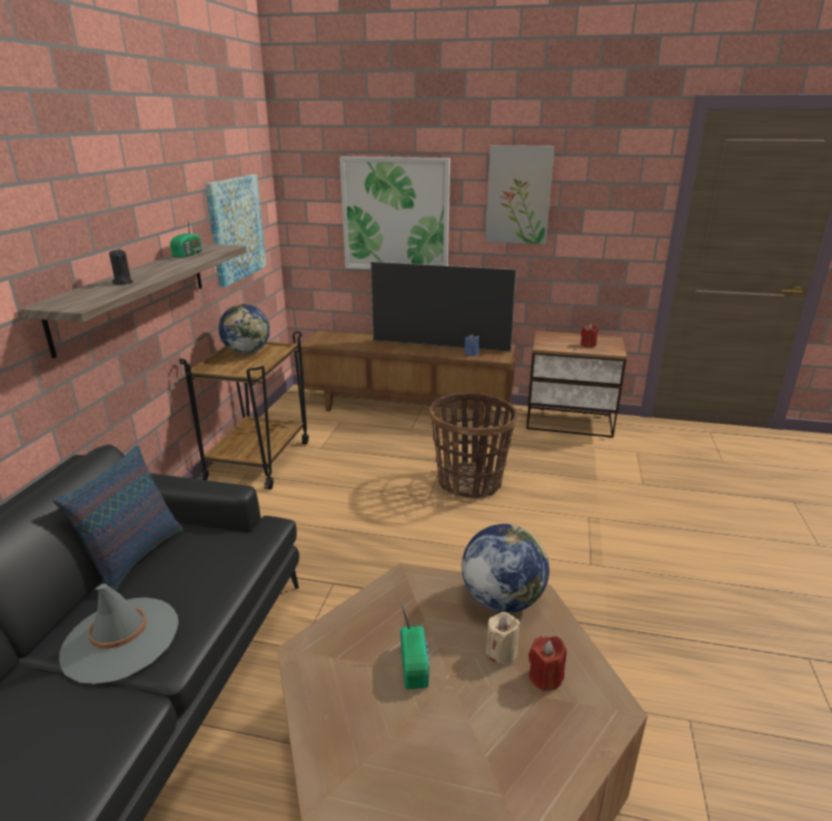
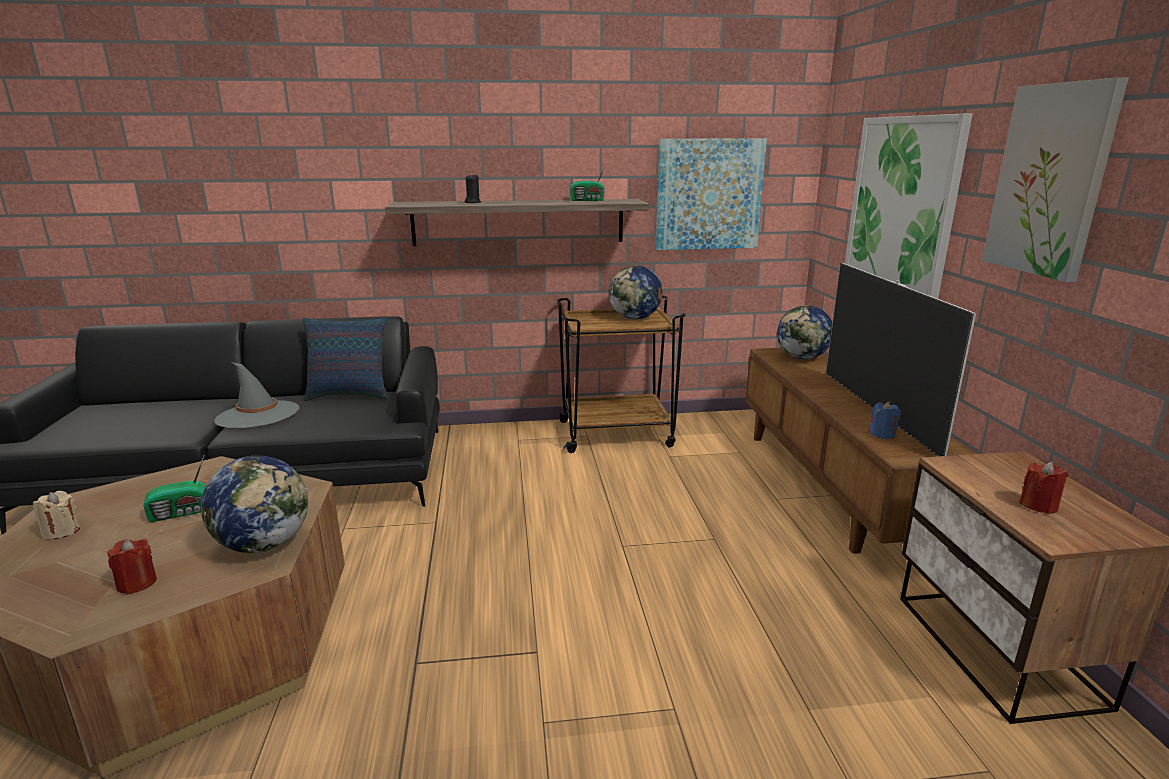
camera: 70 degrees right, 5 degrees down
(336, 338) = (802, 358): none -> globe
(470, 483) = (680, 570): basket -> none
(501, 652) = (183, 553): beige candle -> beige candle (62, 531)

